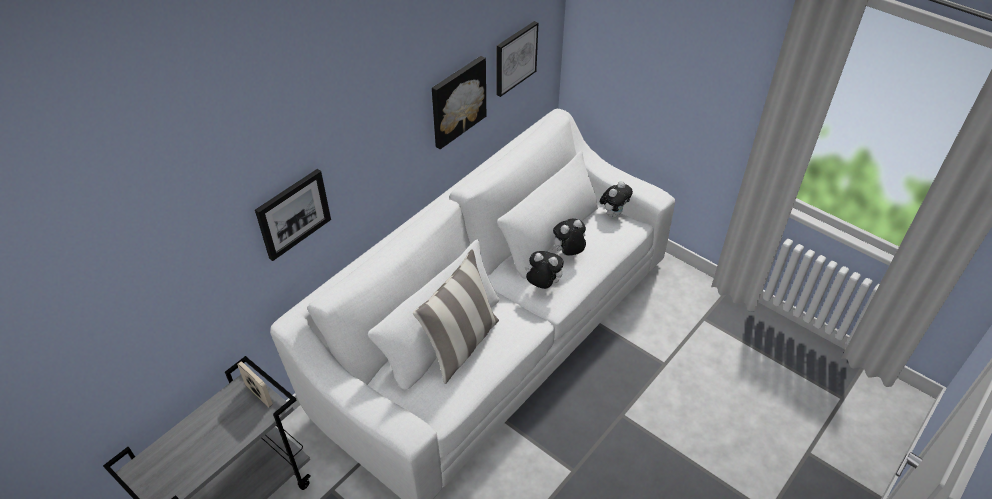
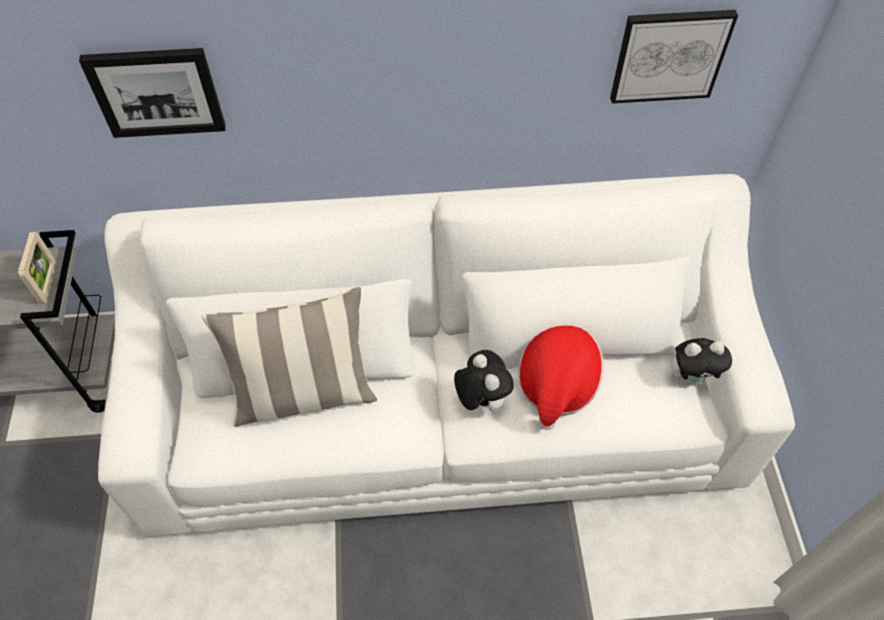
camera: 45 degrees right, 10 degrees up
(457, 101) = (516, 70): picture -> none
(568, 253) = (556, 384): plush toy -> hat

